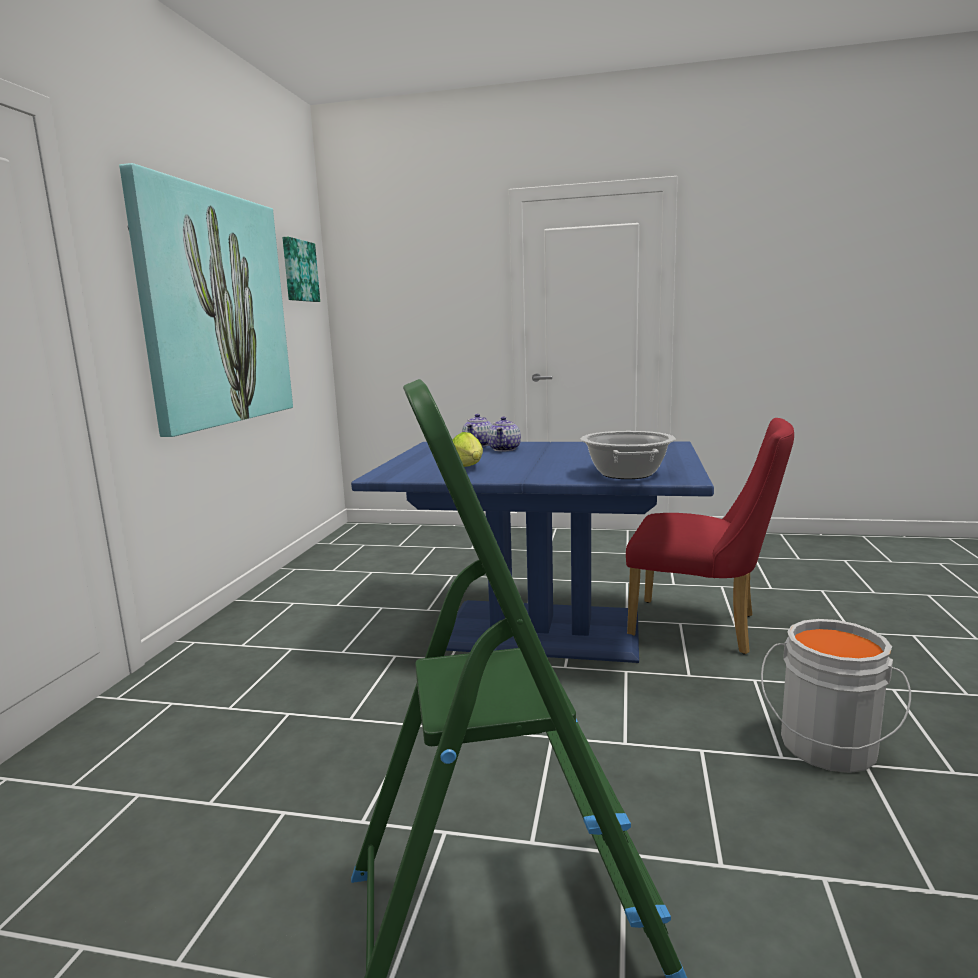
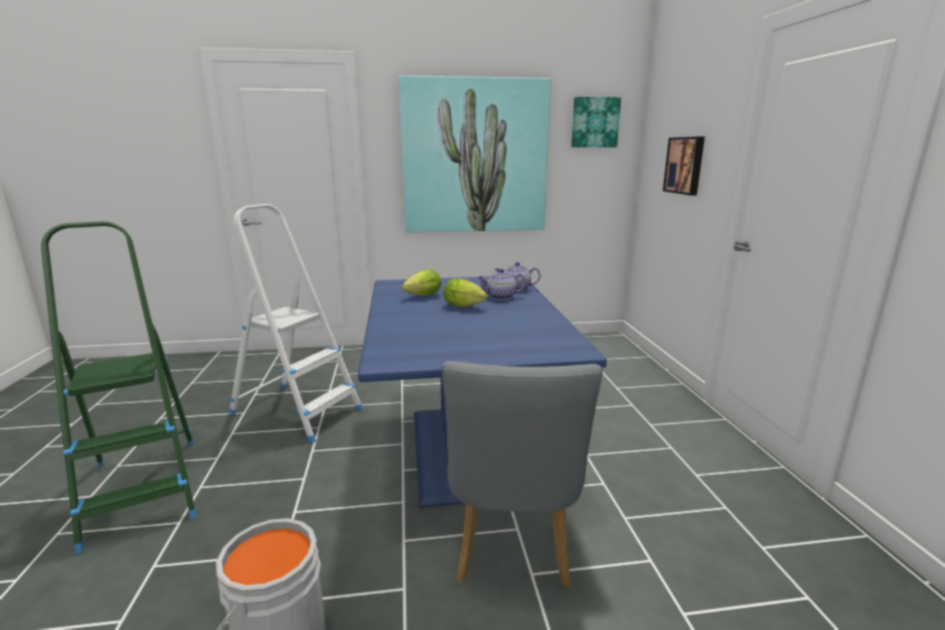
camera: 70 degrees right, 5 degrees up
(340, 745) = (297, 411): none -> white step ladder
(427, 317) = (685, 165): none -> picture
(528, 458) = (465, 306): none -> lettuce
(627, 474) = (402, 340): cooking pot -> none
(703, 628) = (511, 547): red chair -> grey chair

